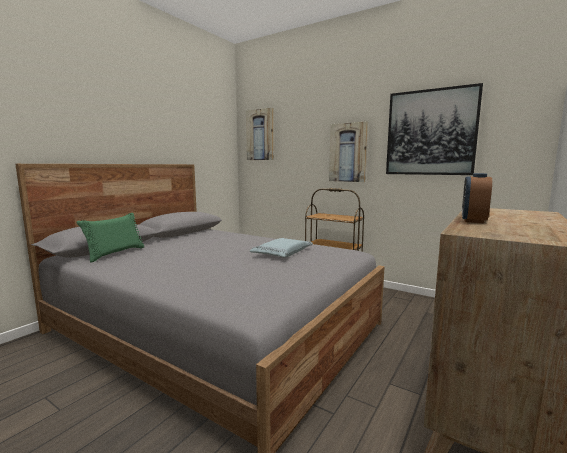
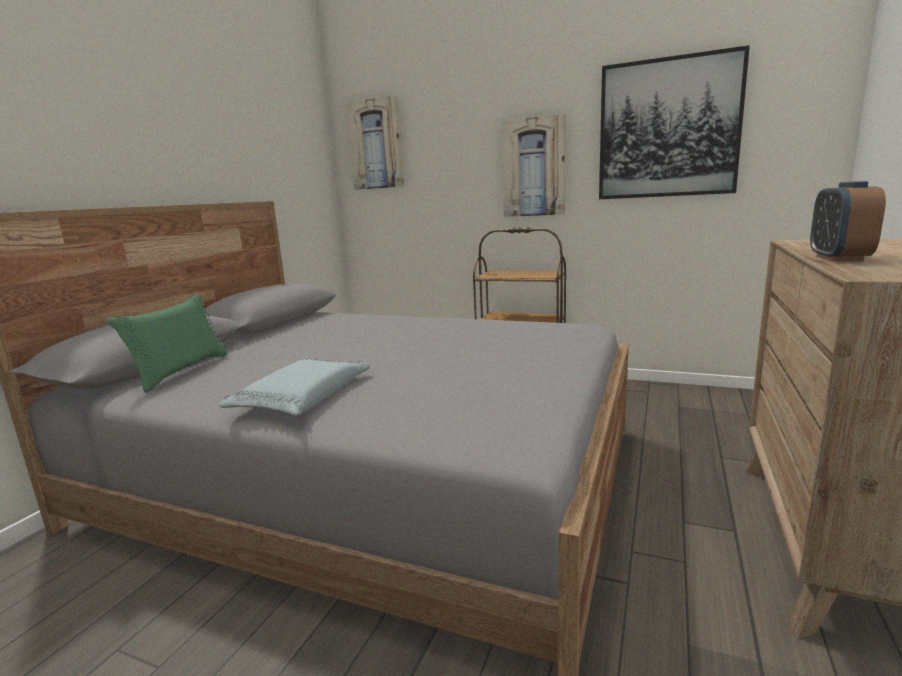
camera: 10 degrees left, 5 degrees up
(282, 252) = (475, 338): blue pillow -> blue pillow (303, 394)

